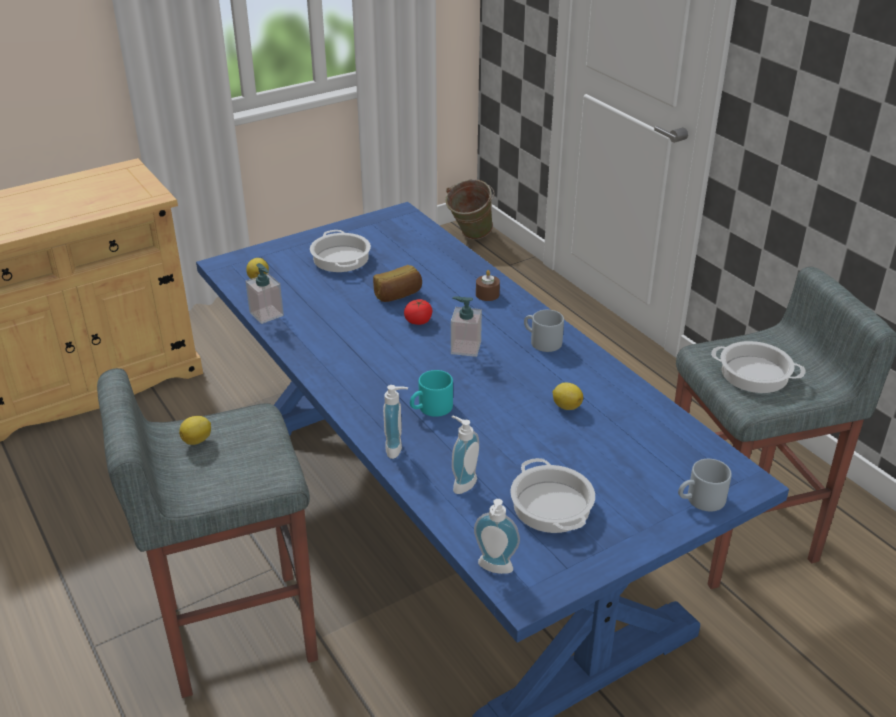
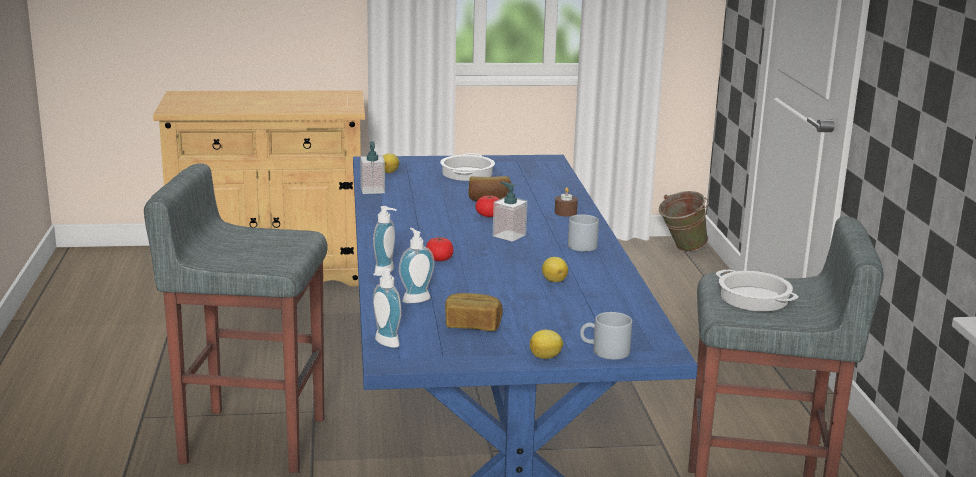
camera: 25 degrees right, 15 degrees down
(198, 440) = (246, 236): lemon -> lemon (546, 357)
(431, 409) = (439, 259): turquoise mug -> tomato
(552, 506) = (472, 325): cooking pot -> bread

